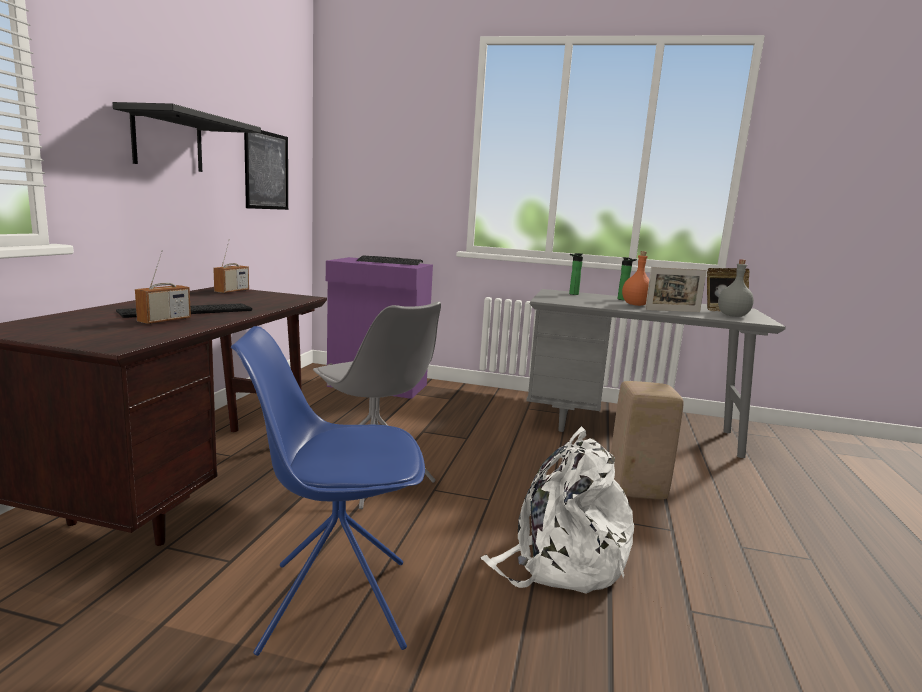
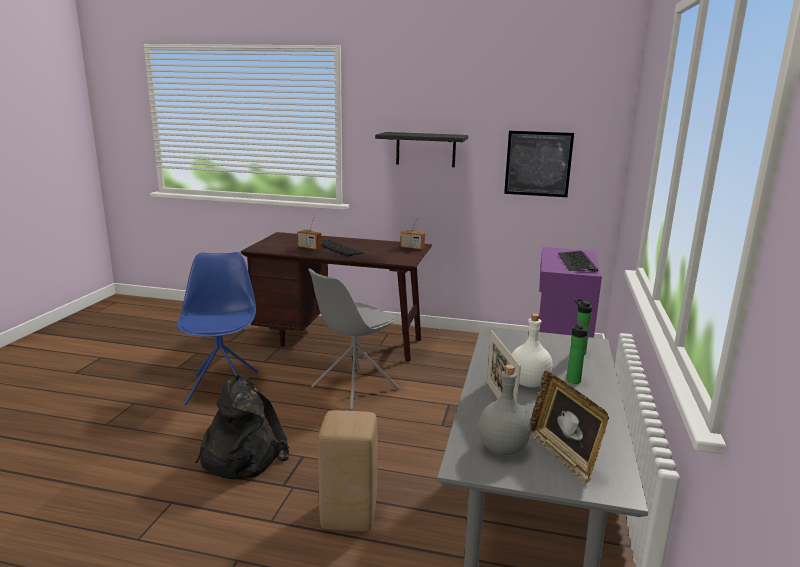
camera: 90 degrees right, 5 degrees up
(561, 560) = (241, 456): white backpack -> black backpack
(636, 305) = (528, 383): orange bottle -> white bottle

